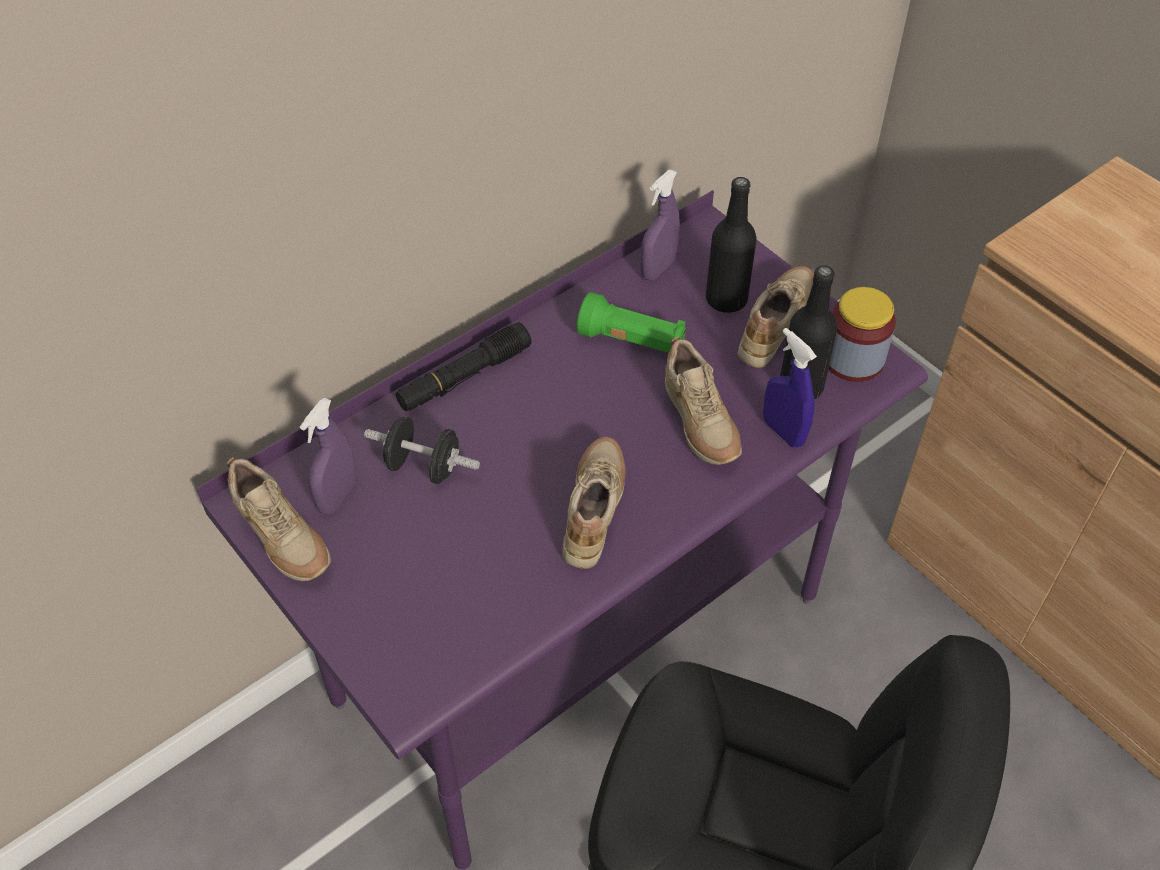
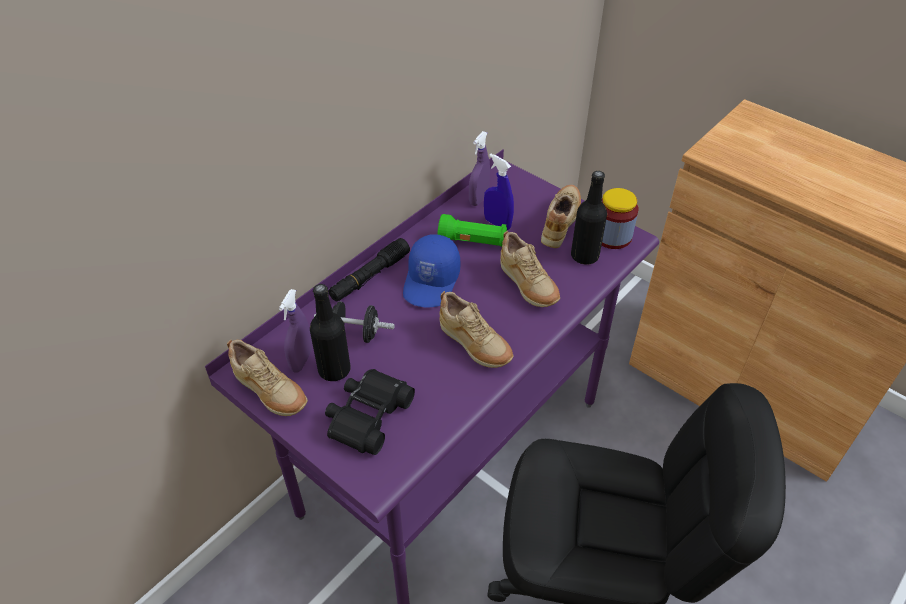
camera: 10 degrees left, 5 degrees down
(415, 597) = (367, 416): none -> black binoculars
(555, 398) = (432, 281): none -> blue cap
(595, 511) = (474, 346): beige shoe -> beige shoe turned 135 degrees clockwise
(726, 299) = (525, 211): black bottle -> black bottle (334, 370)
(783, 432) = (581, 283): blue spray bottle -> blue spray bottle (497, 224)

